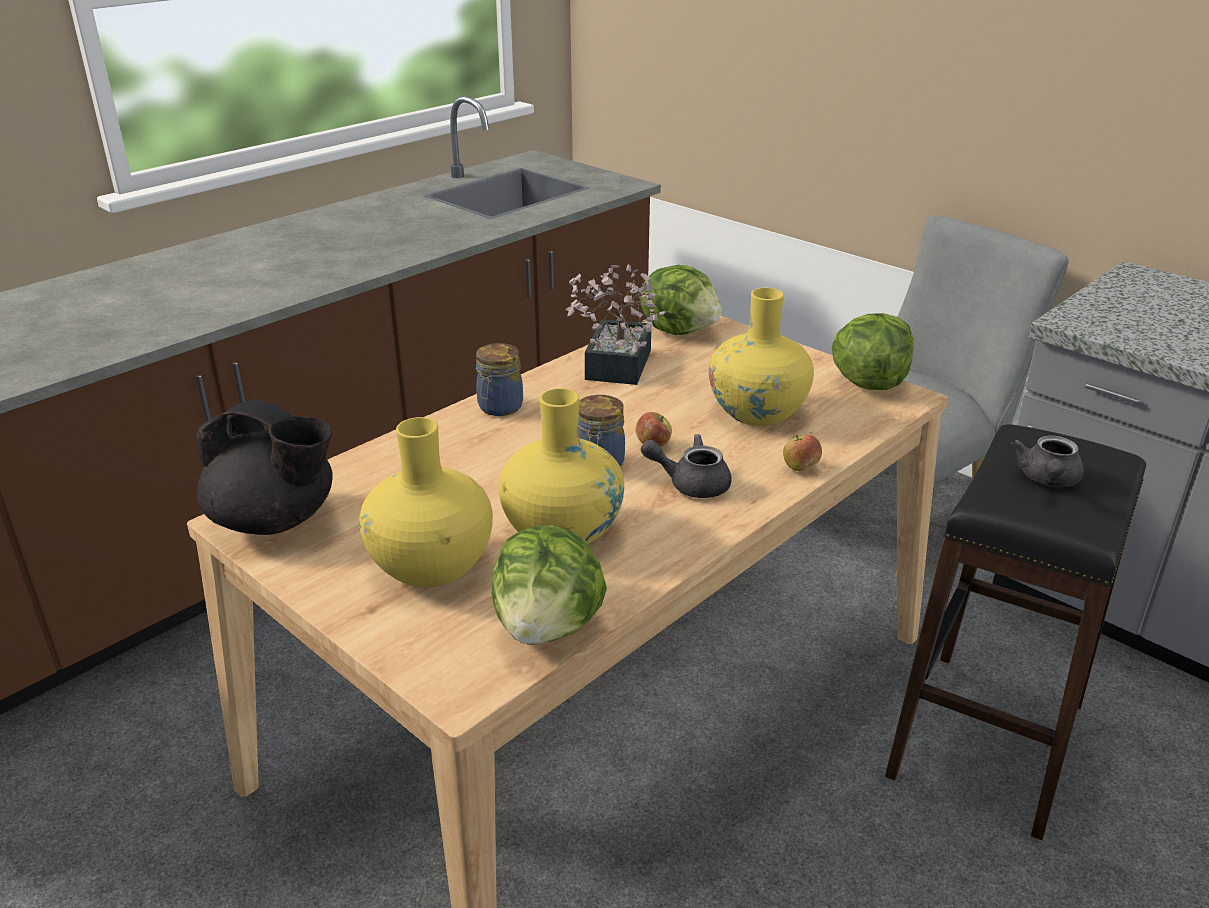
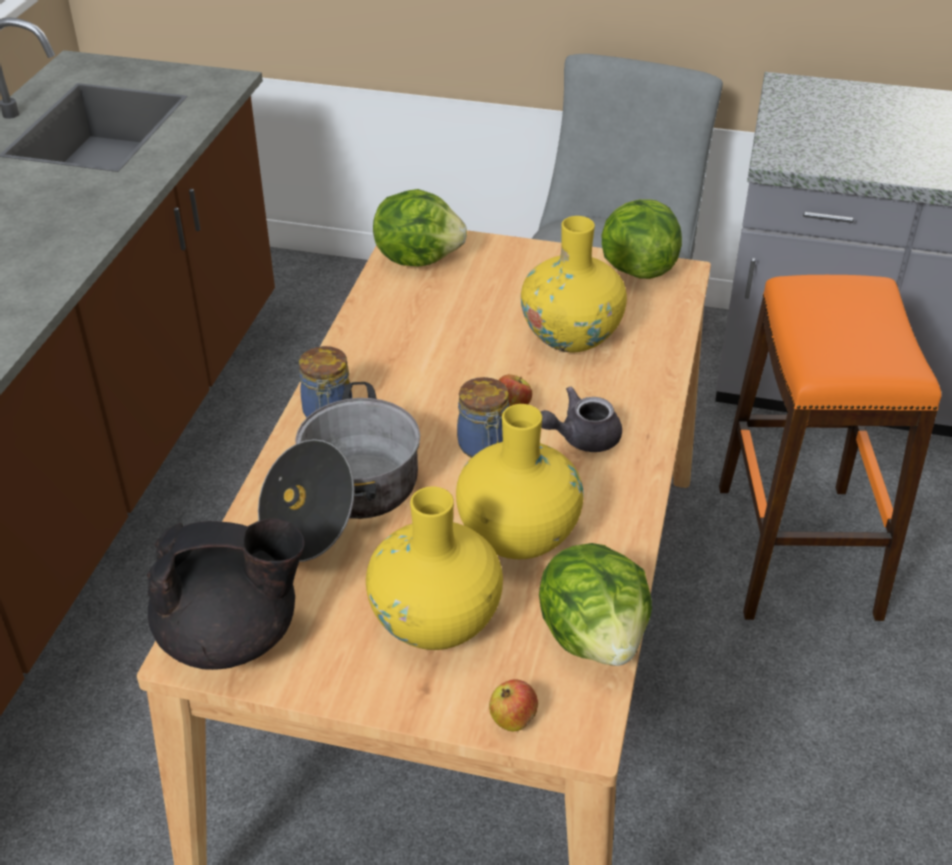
camera: 30 degrees left, 10 degrees up
(449, 464) = (342, 501): none -> cooking pot
(615, 369) = (398, 327): potted plant -> none
(800, 468) = (656, 385): apple -> apple (513, 719)
(987, 739) = (797, 551): black stool -> orange stool
(1047, 480) = (846, 327): grey teapot -> none

